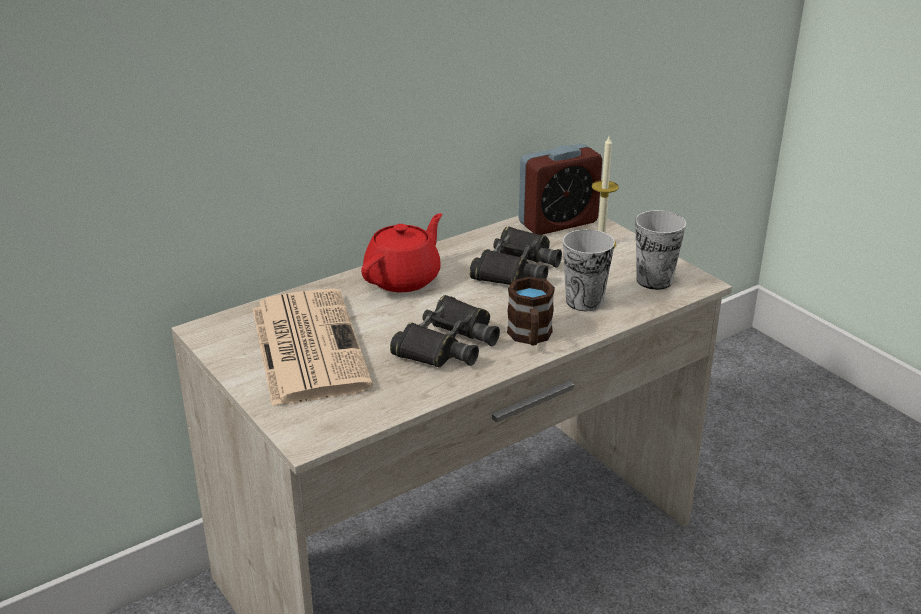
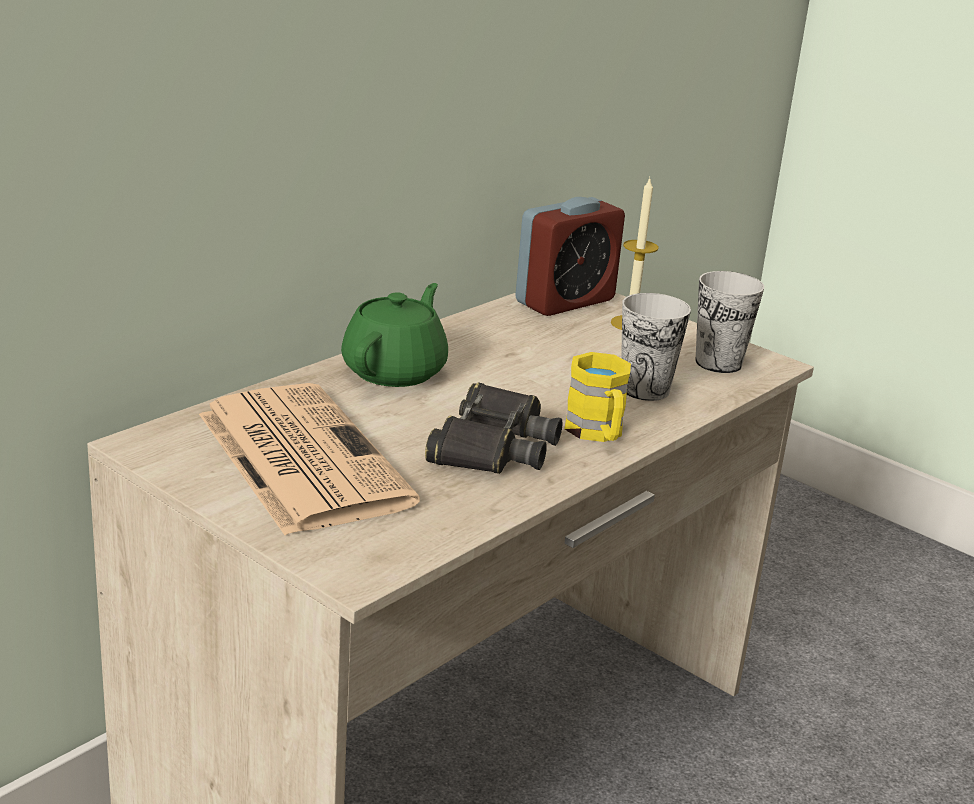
camera: 15 degrees left, 5 degrees down
(404, 279) = (396, 371): red teapot -> green teapot
(516, 267) = (537, 353): black binoculars -> none
(530, 337) = (598, 433): brown mug -> yellow mug

